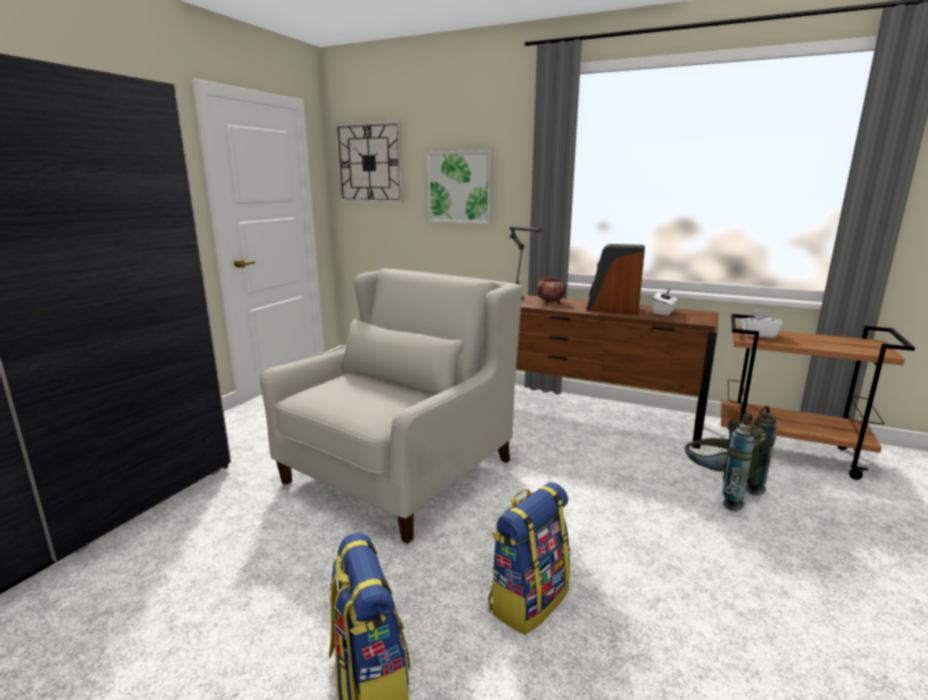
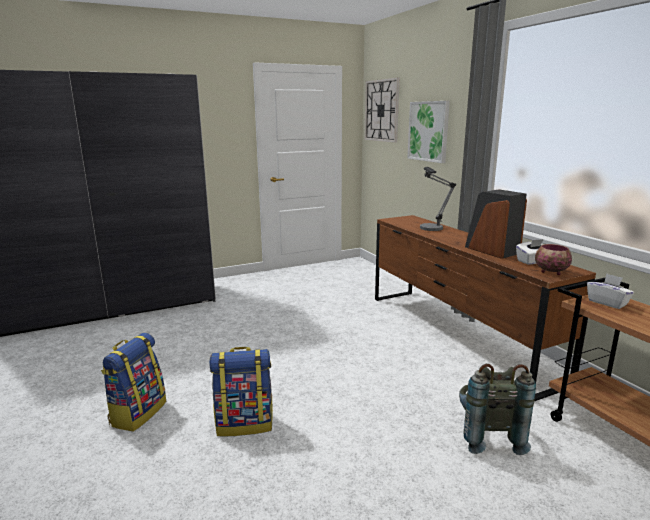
camera: 40 degrees right, 0 degrees up
(400, 471) = (287, 333): white armchair -> none
(550, 302) = (454, 236): bowl -> bowl (550, 272)

